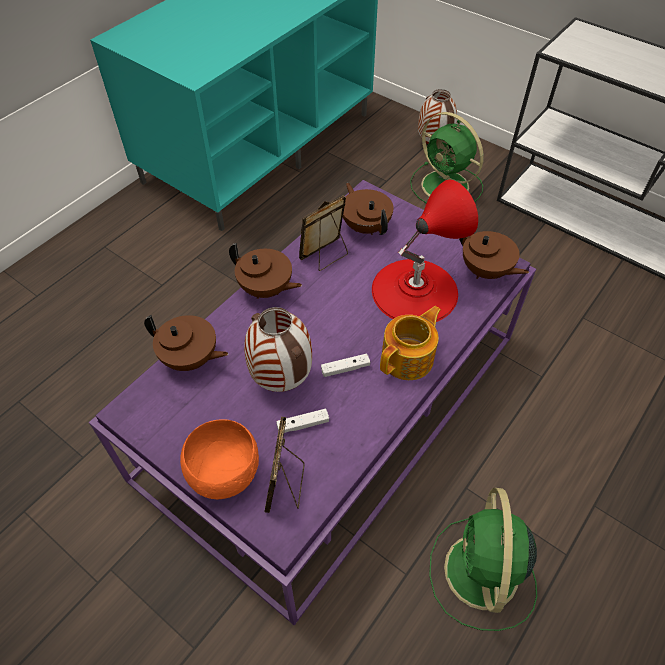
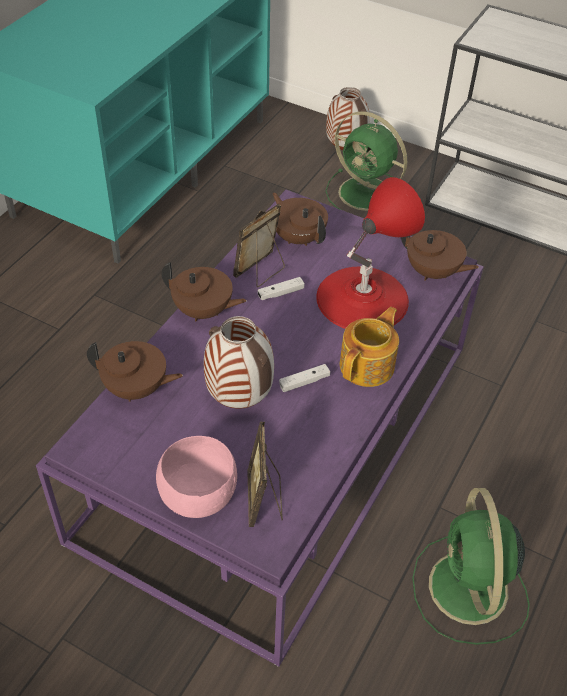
camera: 10 degrees left, 5 degrees down
(225, 472) = (199, 495): orange bowl -> pink bowl
(303, 424) = (271, 440): white game controller -> white game controller (280, 293)

